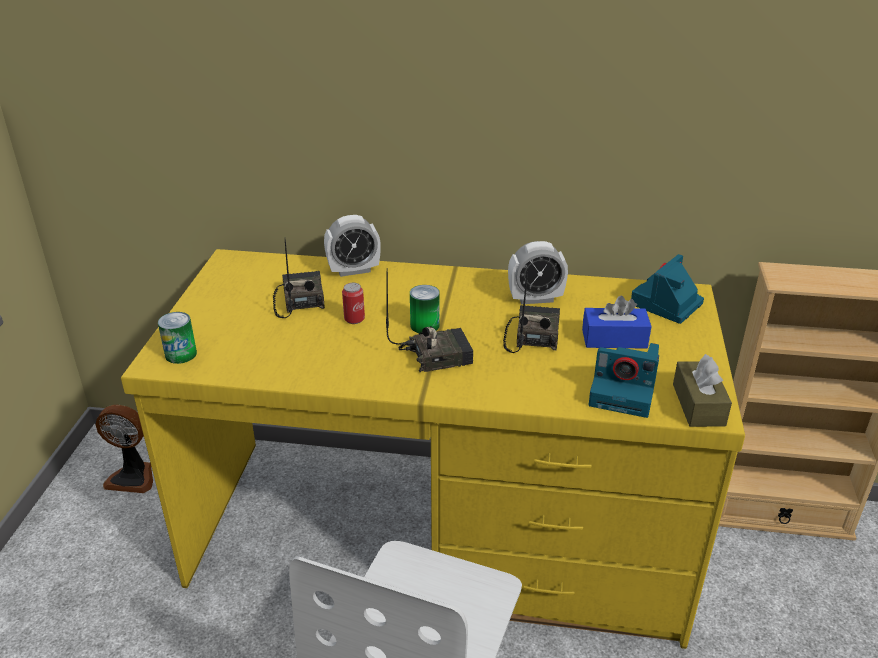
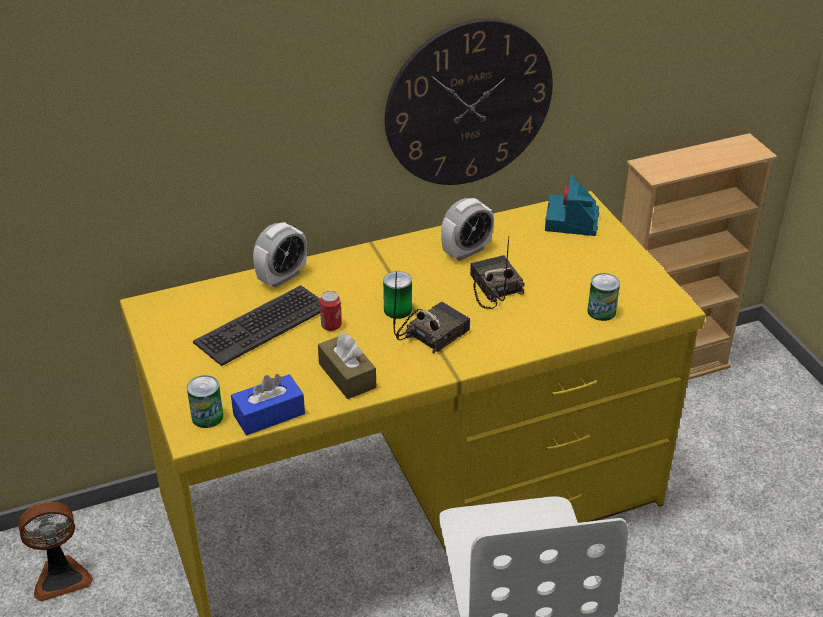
camera: 30 degrees left, 5 degrees up
(299, 300) = (262, 325): radio -> keyboard
(576, 147) = (469, 103): none -> wall clock
(614, 339) = (558, 267): blue tissue box -> blue tissue box (269, 414)
(624, 392) = (601, 311): camera -> can
(698, 405) = (659, 302): brown tissue box -> brown tissue box (347, 376)

